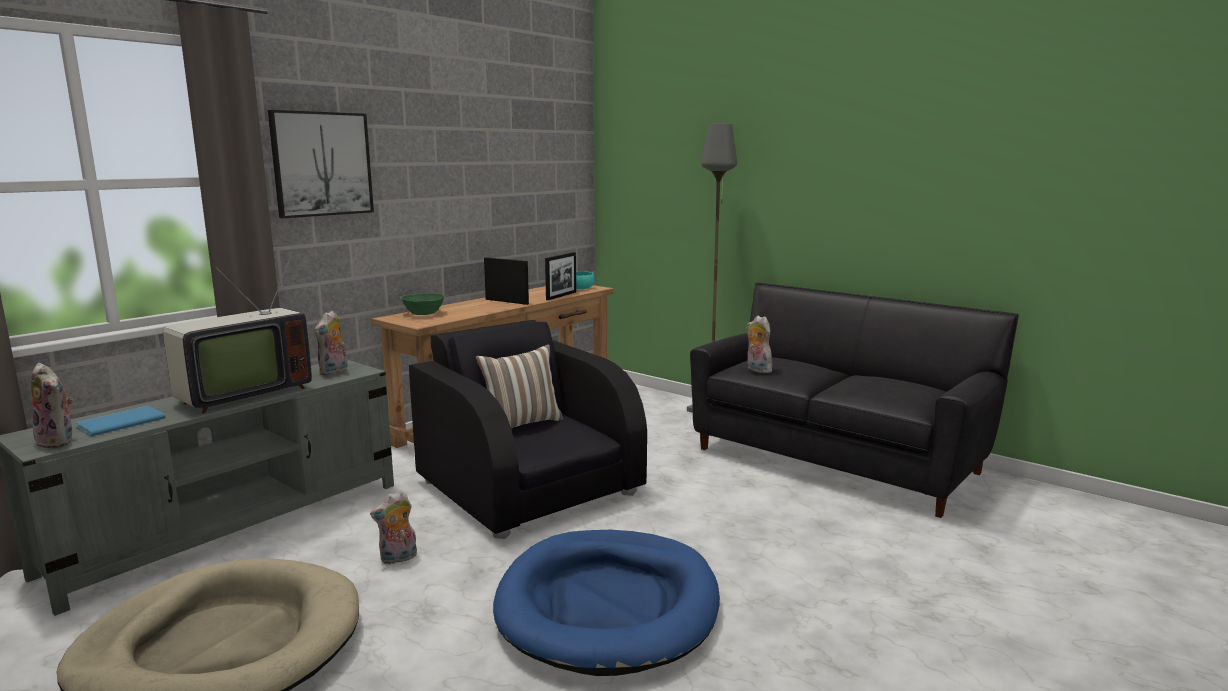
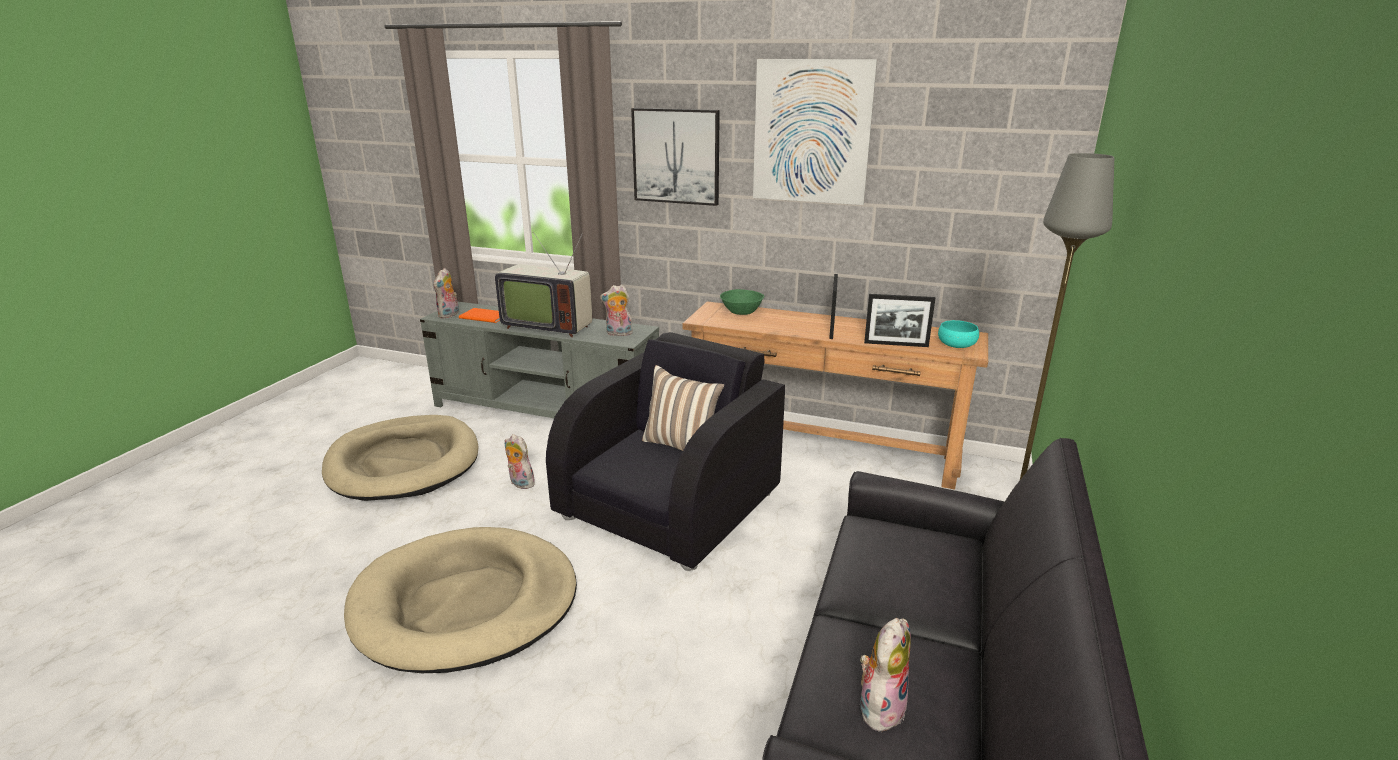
camera: 70 degrees right, 10 degrees up
(118, 422) = (484, 316): blue book -> orange book
(442, 135) = (811, 132): none -> picture
(608, 605) = (466, 604): blue dog bed -> beige dog bed
(756, 370) = (870, 542): plush toy -> plush toy (880, 706)

